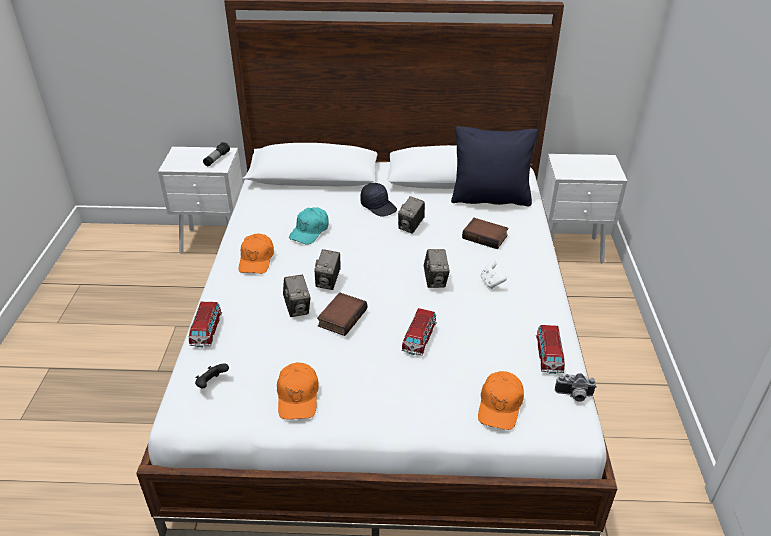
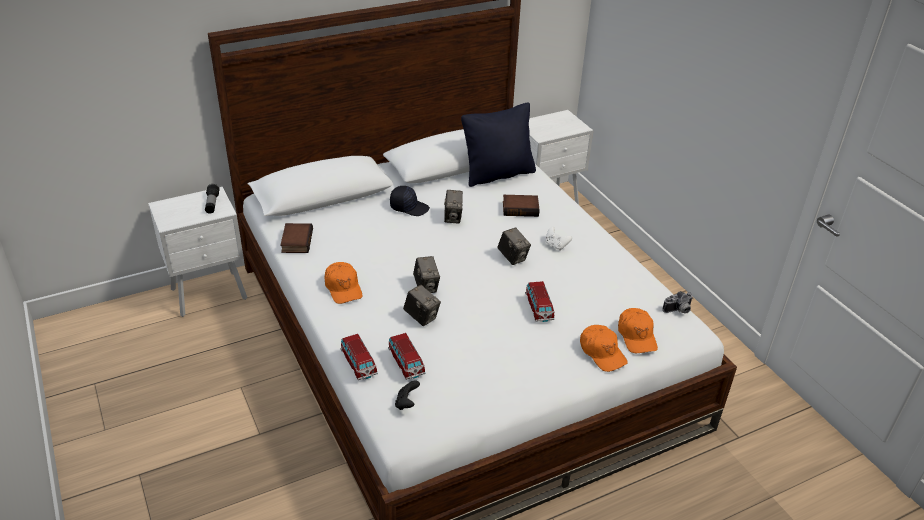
camera: 30 degrees left, 0 degrees up
(298, 397) = (486, 386): orange cap -> orange cap (602, 353)
(310, 231) = (368, 248): turquoise cap -> none
(341, 317) = (465, 311): book -> book (296, 241)
(548, 356) = (640, 288): toy car -> toy car (406, 363)

